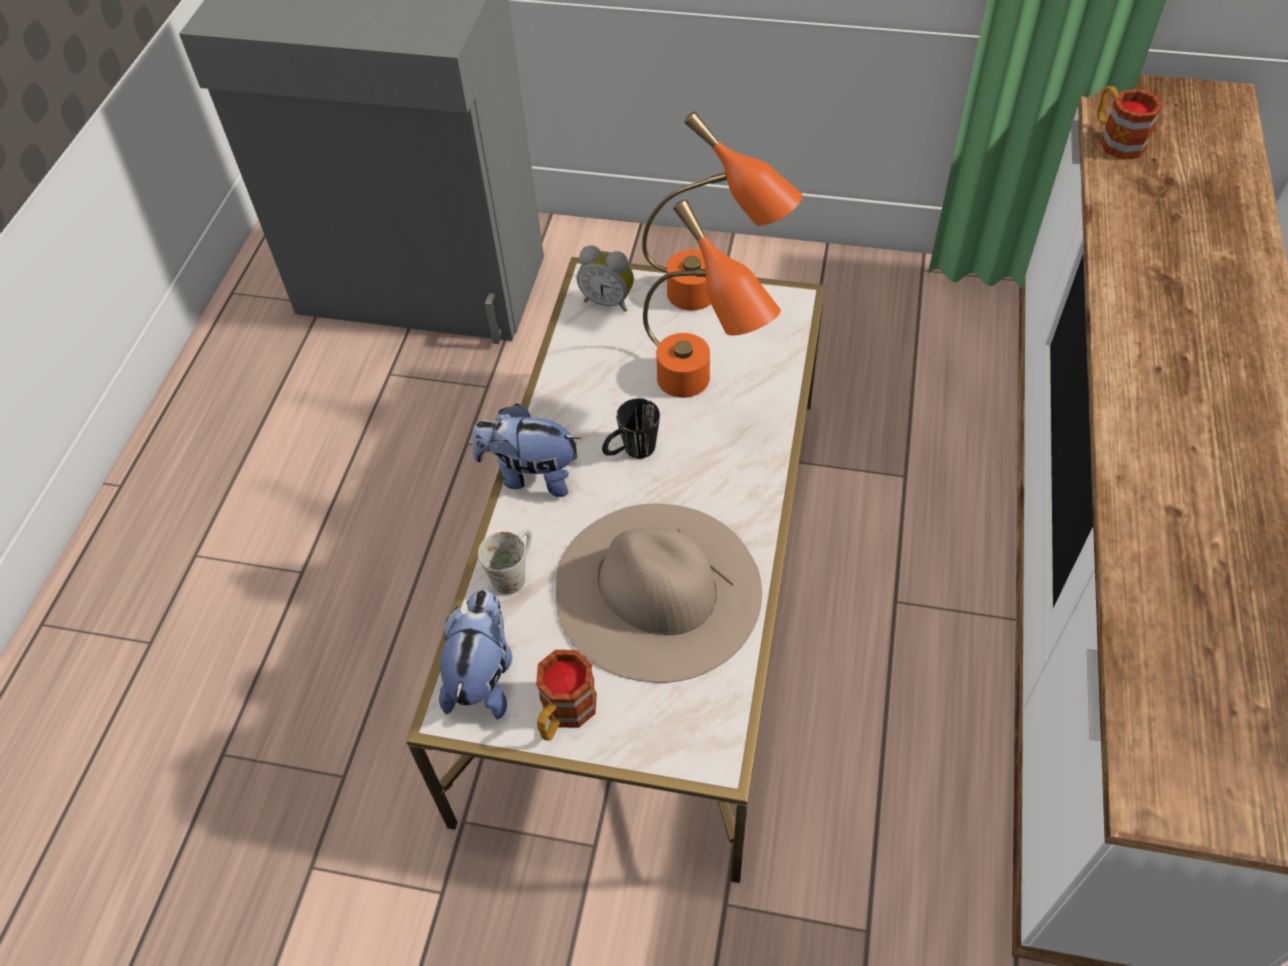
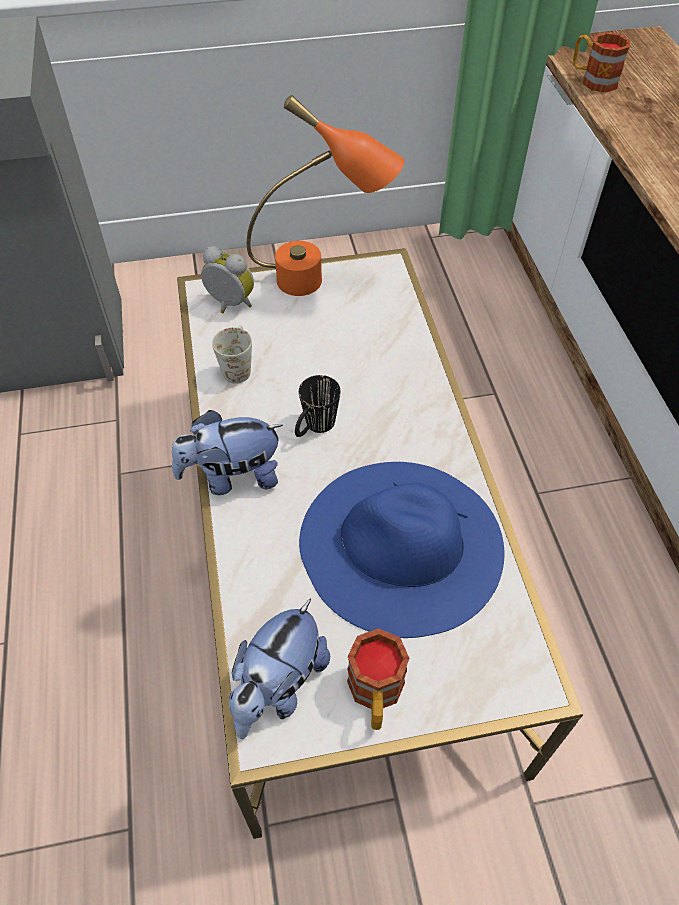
camera: 25 degrees left, 0 degrees up
(483, 676) = (279, 686): plush toy -> plush toy turned 135 degrees counterclockwise
(514, 572) = (260, 572): white mug -> white mug (238, 366)
(608, 300) = (229, 305): alarm clock -> alarm clock turned 150 degrees counterclockwise
(657, 589) = (401, 544): beige hat -> blue hat
(701, 392) = (350, 360): orange table lamp -> none

